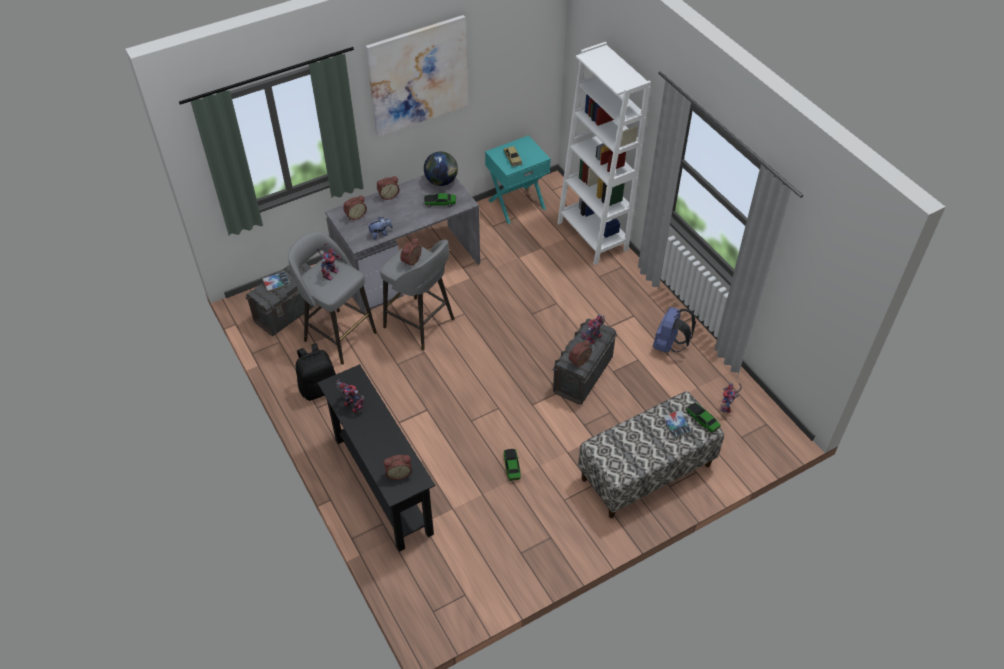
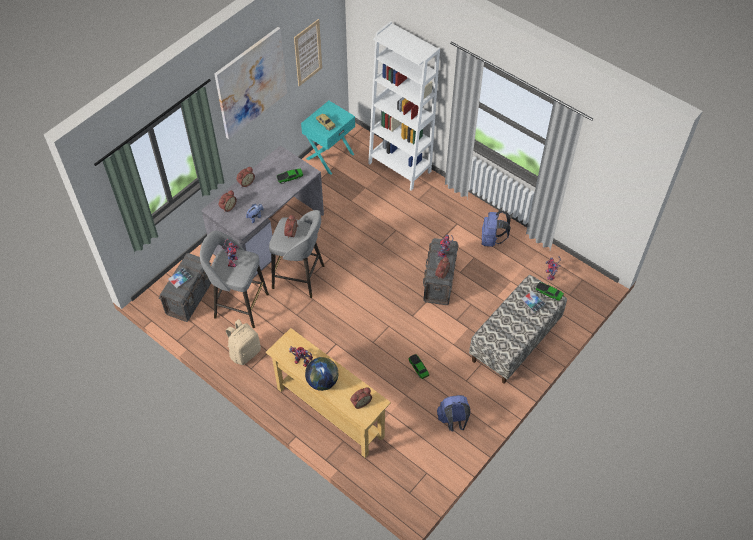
camera: 20 degrees left, 5 degrees up
(319, 388) = (245, 352): black backpack -> beige backpack
(382, 485) = (329, 413): black console table -> beige console table
(441, 181) = (282, 159): globe -> globe (322, 381)
(504, 64) = (308, 53): none -> picture
(526, 543) = (453, 421): none -> blue backpack

